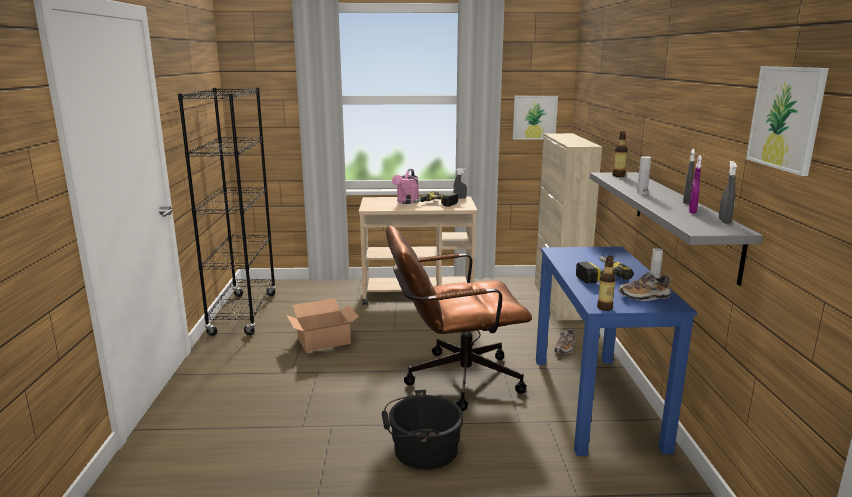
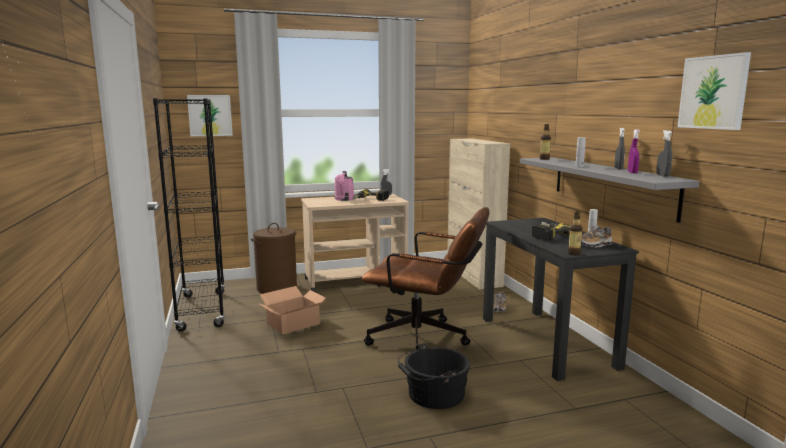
camera: 15 degrees left, 5 degrees down
(331, 294) = (277, 288): none -> brown laundry basket
(453, 379) = (426, 340): brown office chair -> brown office chair turned 135 degrees counterclockwise
(534, 117) = (439, 127): picture -> picture (210, 115)
(595, 401) = (546, 342): blue desk -> black desk

